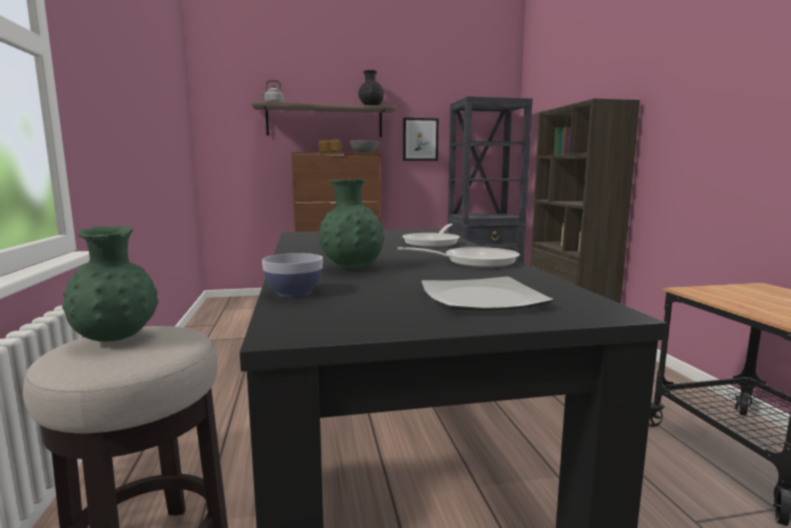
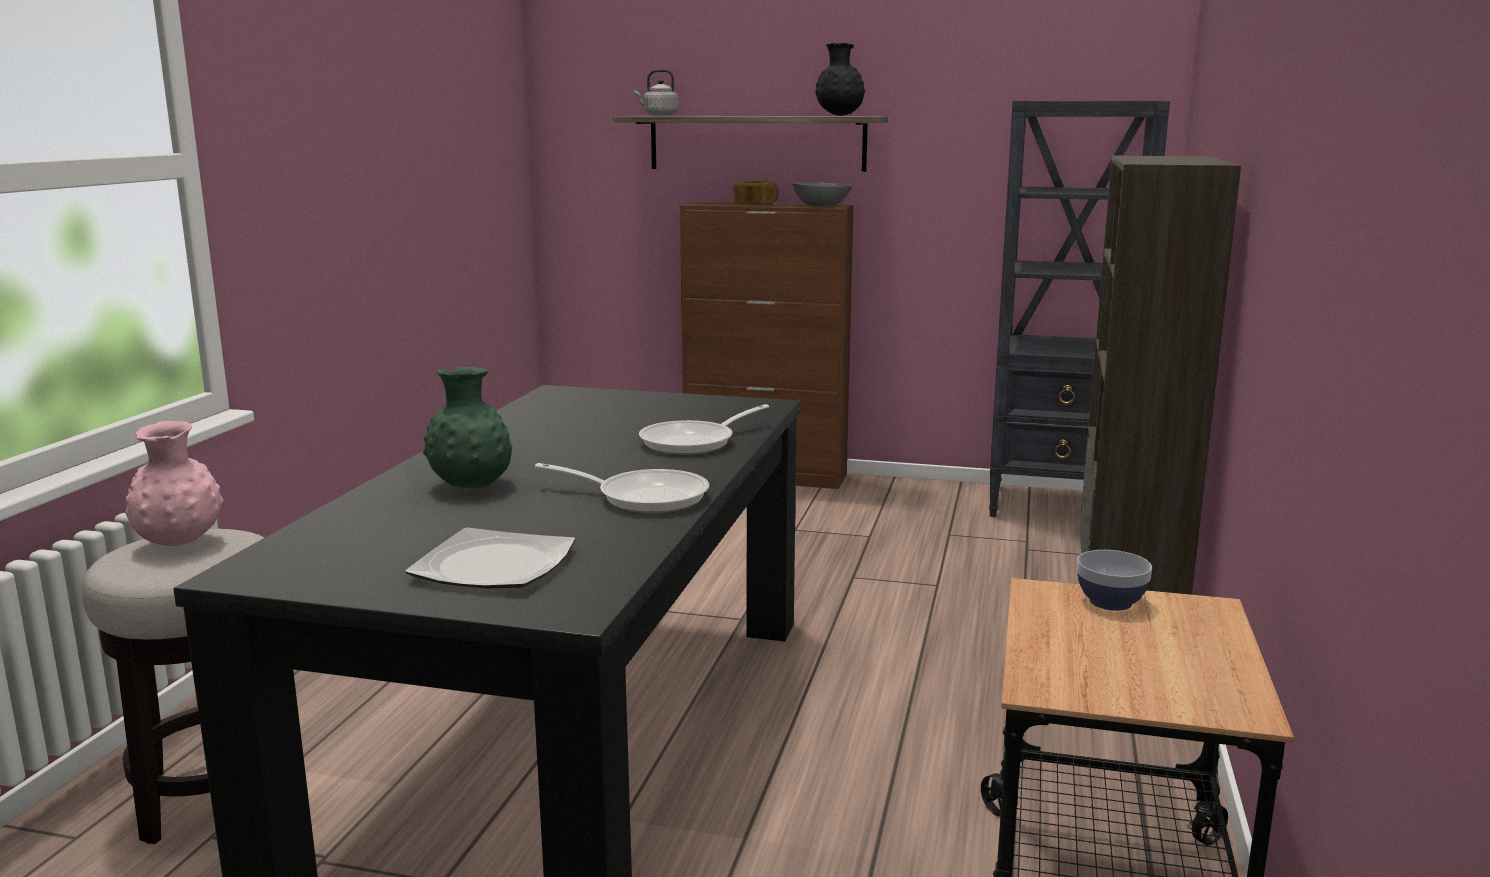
camera: 25 degrees right, 5 degrees up
(116, 339) = (179, 543): green vase -> pink vase
(294, 292) = (333, 521): bowl -> bowl (1110, 602)
(420, 139) = (947, 176): picture -> none

